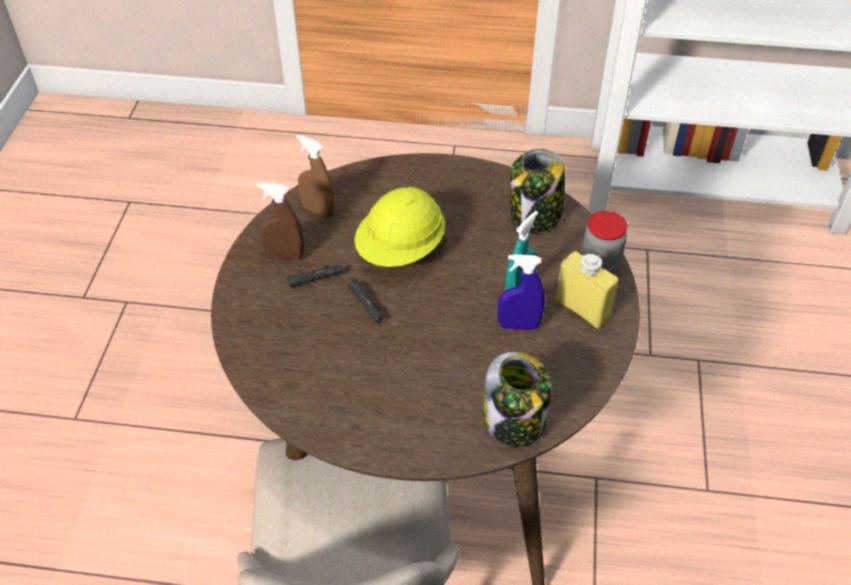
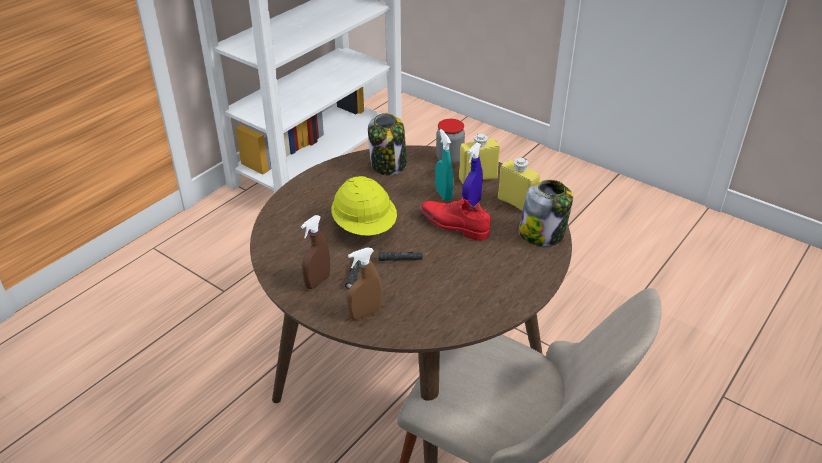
camera: 60 degrees left, 10 degrees down
(318, 211) = (289, 250): brown spray bottle -> brown spray bottle (365, 314)
(463, 326) = (453, 226): none -> red shoe
(559, 369) = (516, 203): none -> yellow bottle

